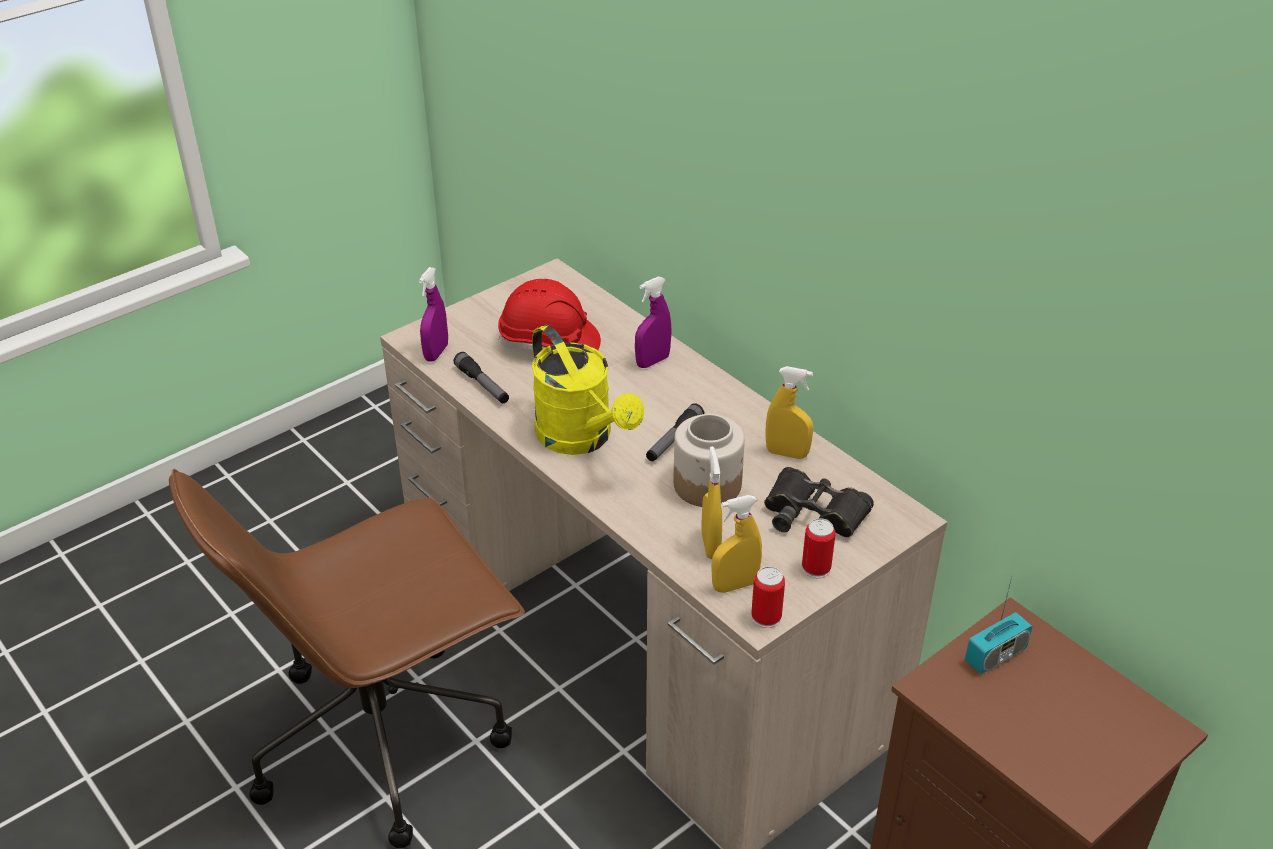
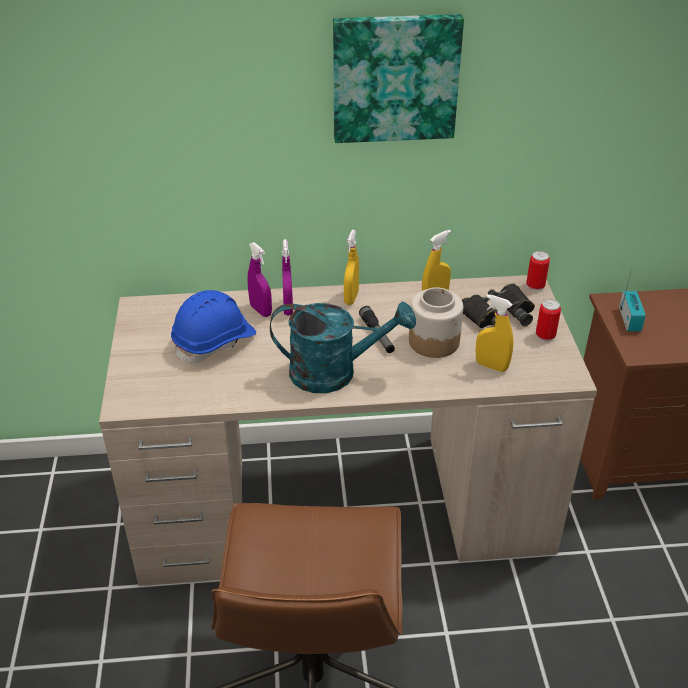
camera: 55 degrees left, 0 degrees up
(436, 353) = (158, 400): purple spray bottle -> purple spray bottle (261, 310)
(482, 385) = (224, 393): flashlight -> none
(549, 343) = (215, 342): red hard hat -> blue hard hat
(582, 438) = (335, 372): yellow watering can -> turquoise watering can
(735, 585) = (535, 373): yellow spray bottle -> yellow spray bottle (351, 298)
(766, 617) = (572, 373): can -> can (535, 286)
(811, 147) = (395, 77): none -> picture

